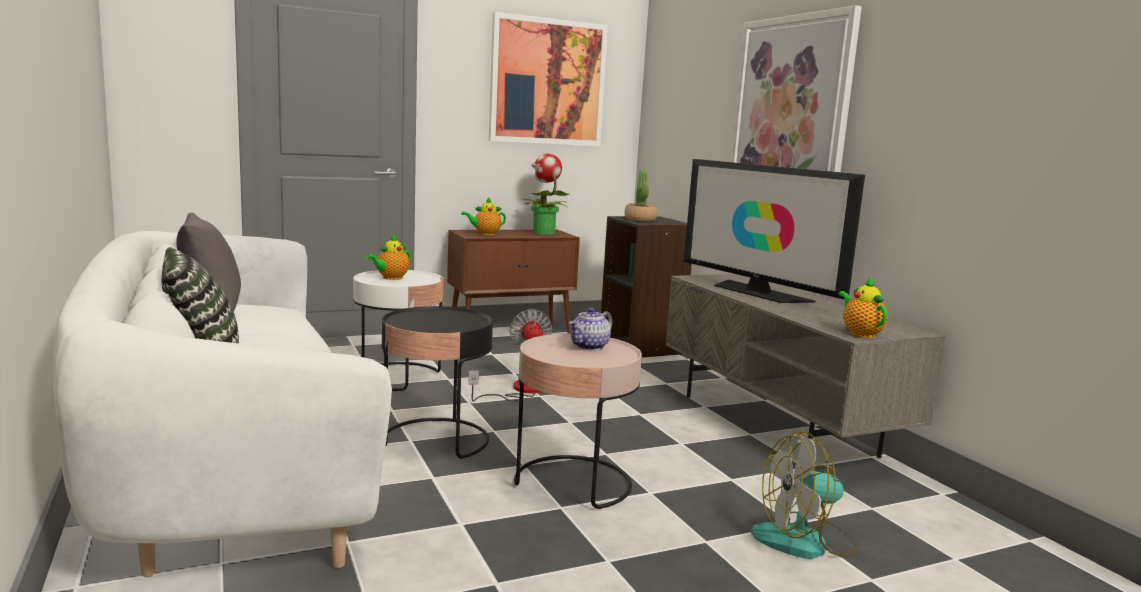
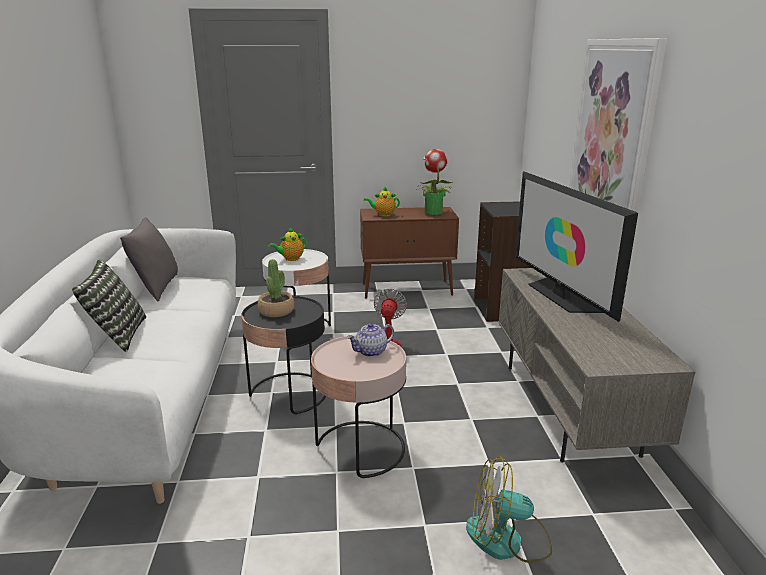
camera: 20 degrees right, 10 degrees up
(547, 82) = (440, 86): picture -> none
(640, 219) = (505, 207): potted plant -> potted plant (276, 311)
(860, 333) = (606, 362): teapot -> none

